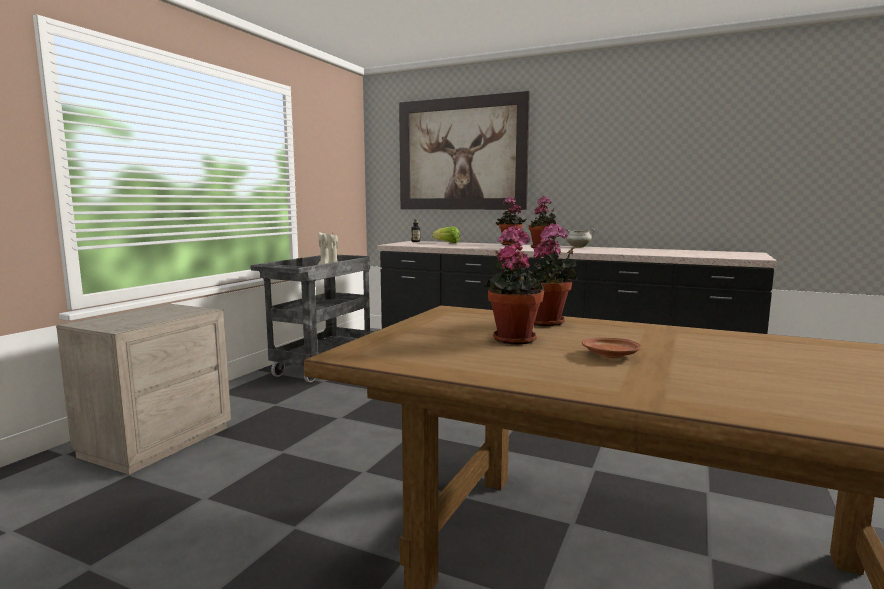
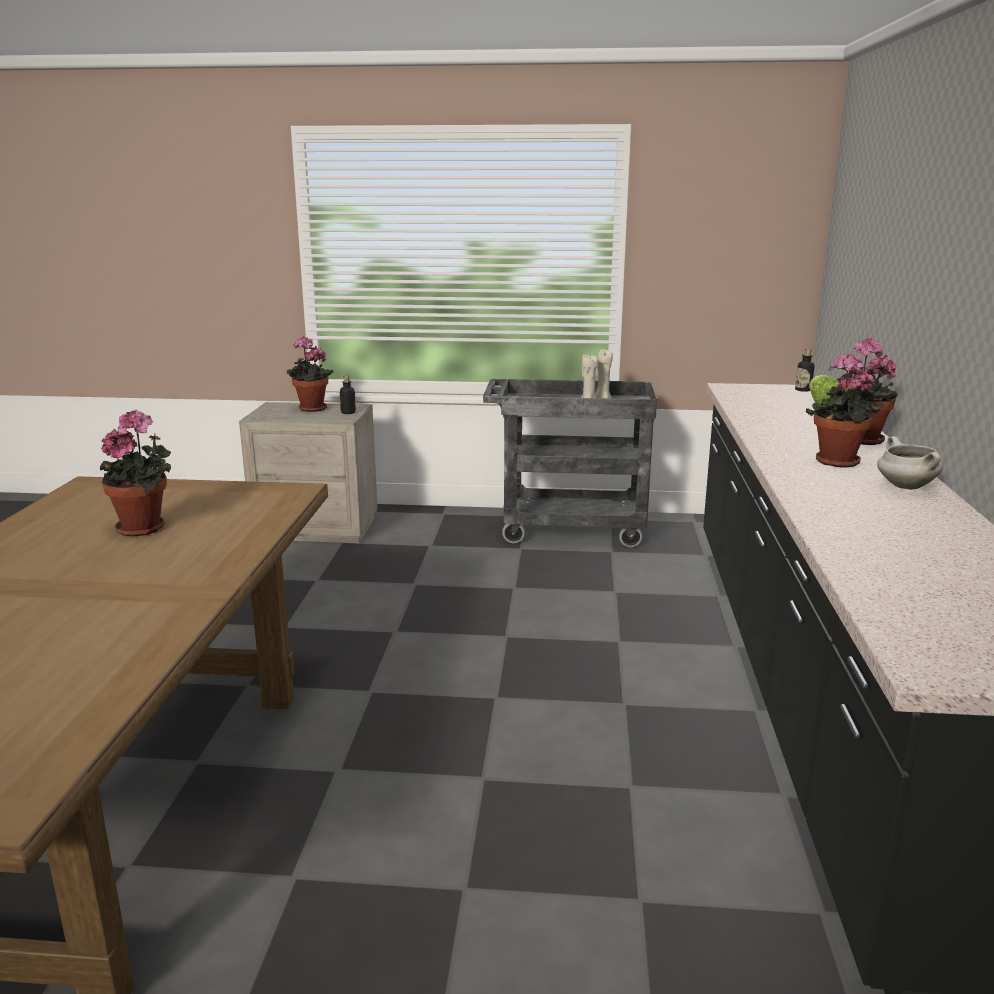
camera: 70 degrees right, 10 degrees up
(183, 308) = (348, 412): none -> bottle
(461, 154) = (889, 229): picture -> none
(548, 323) = (225, 536): potted plant -> potted plant (310, 409)
(611, 355) = (65, 570): brown plate -> none

